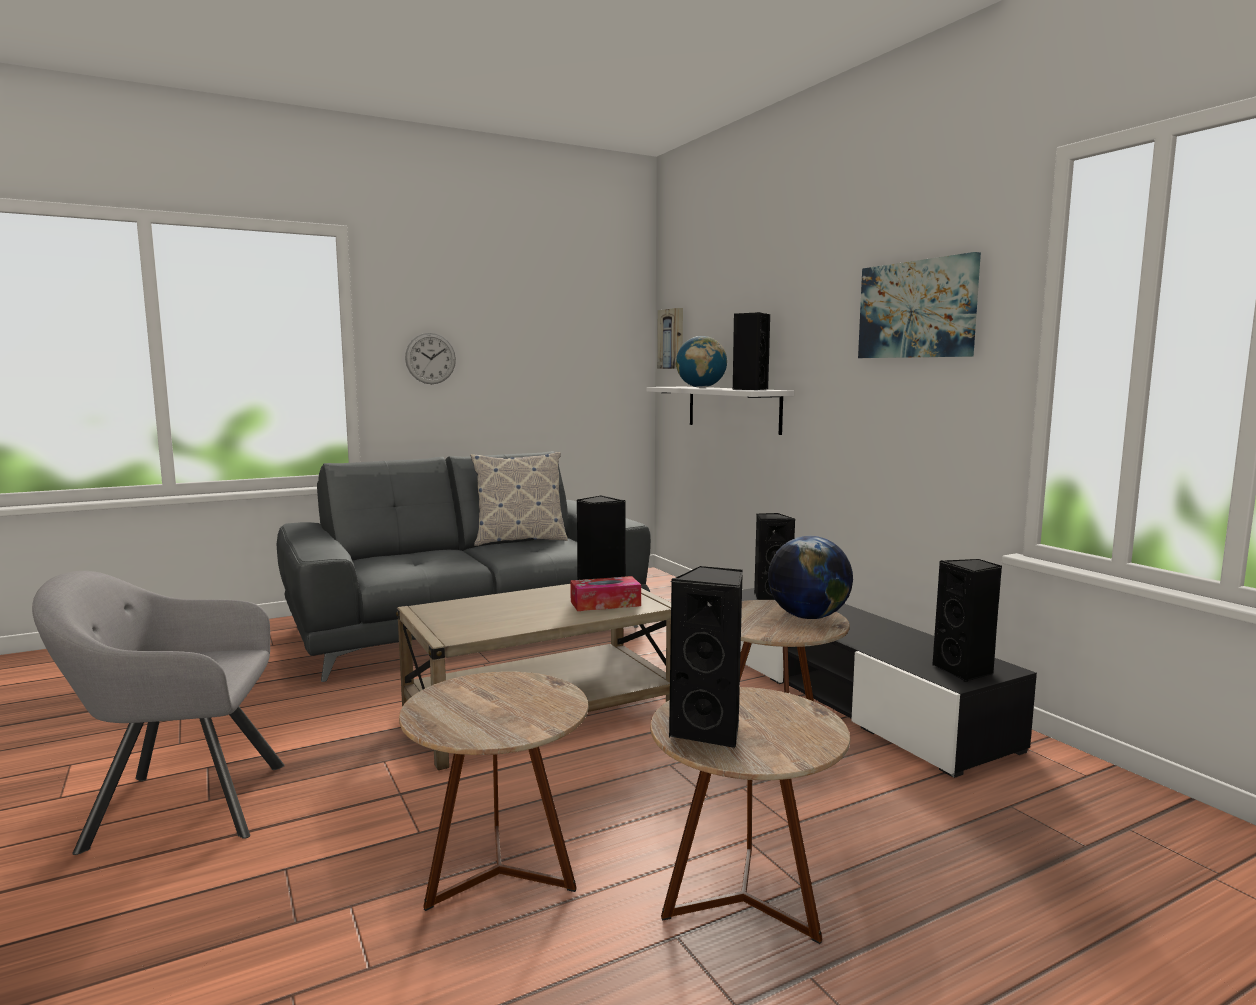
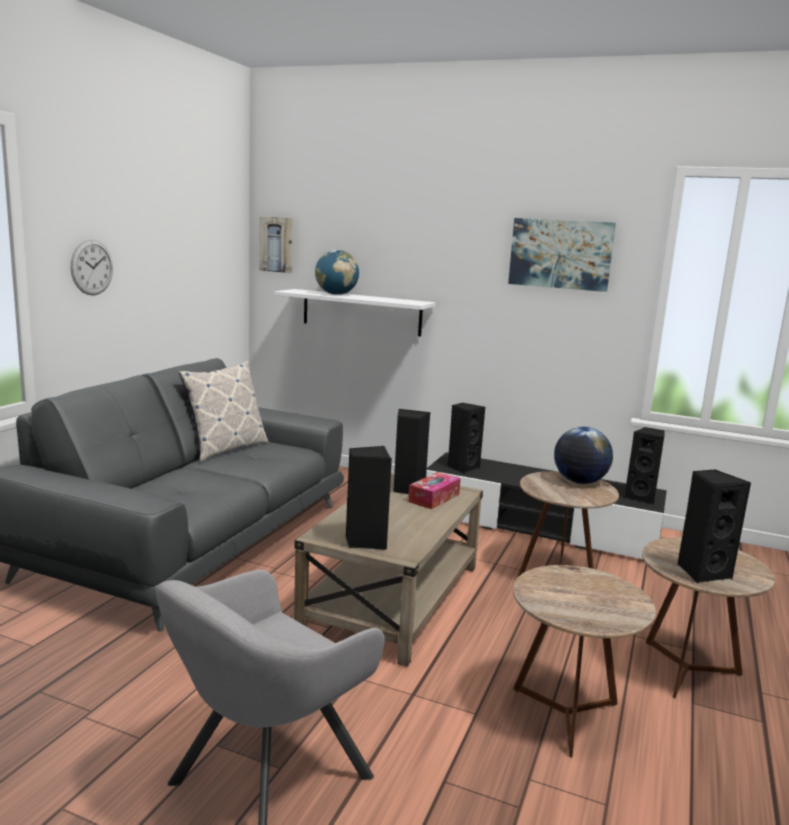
camera: 40 degrees left, 5 degrees up
(749, 389) = (400, 300): black speaker -> black speaker (365, 541)

